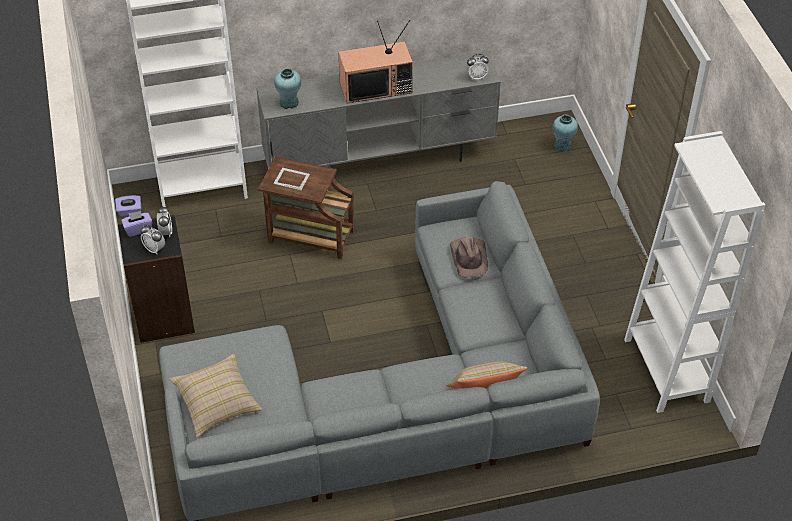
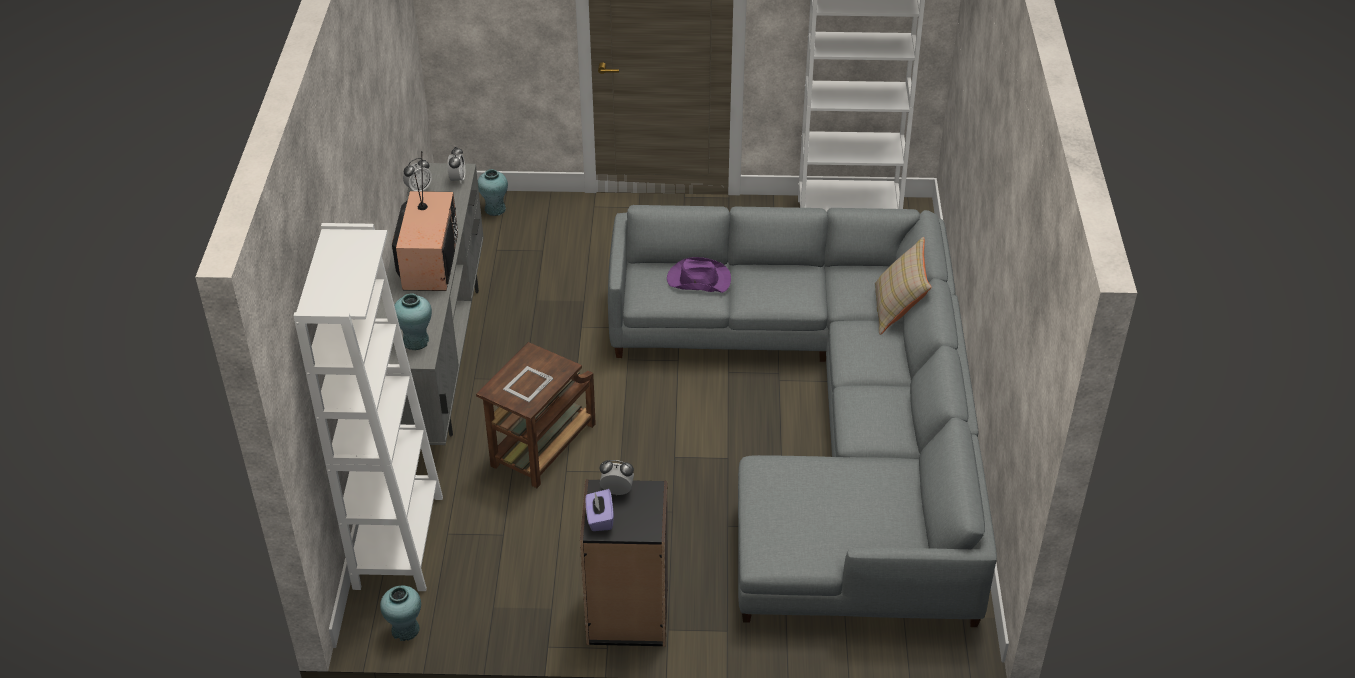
camera: 75 degrees left, 5 degrees down
(129, 211) = (405, 630): purple tissue box -> turquoise vase
(154, 249) = (644, 506): alarm clock -> alarm clock (419, 189)
(217, 403) = (860, 529): beige pillow -> none
(469, 257) = (698, 279): brown hat -> purple hat

